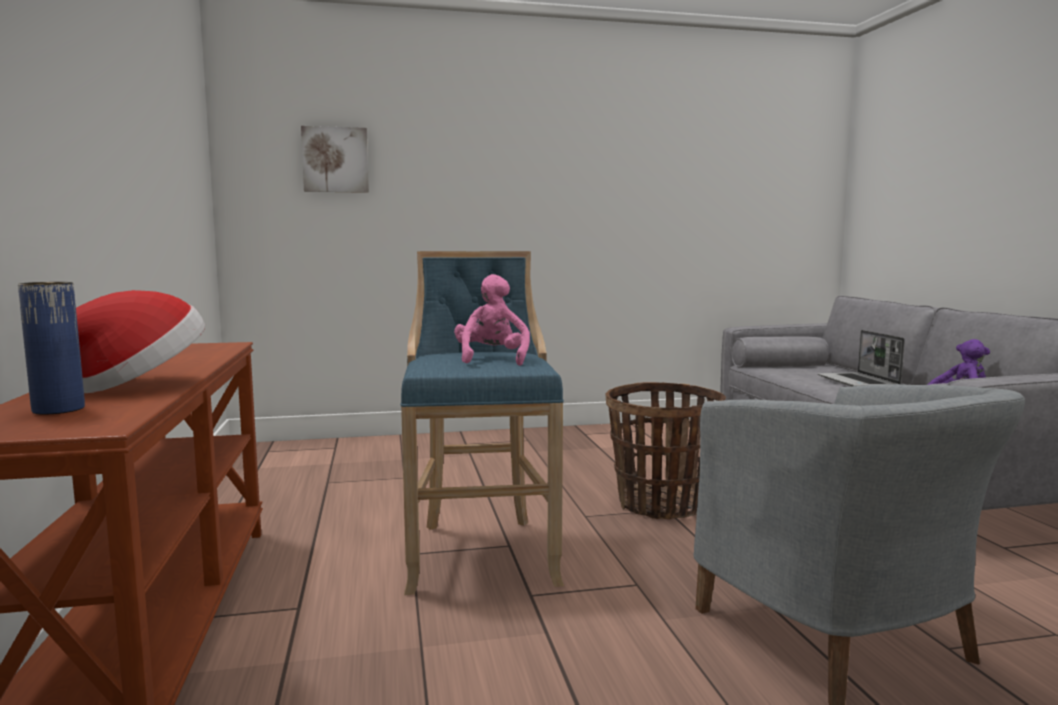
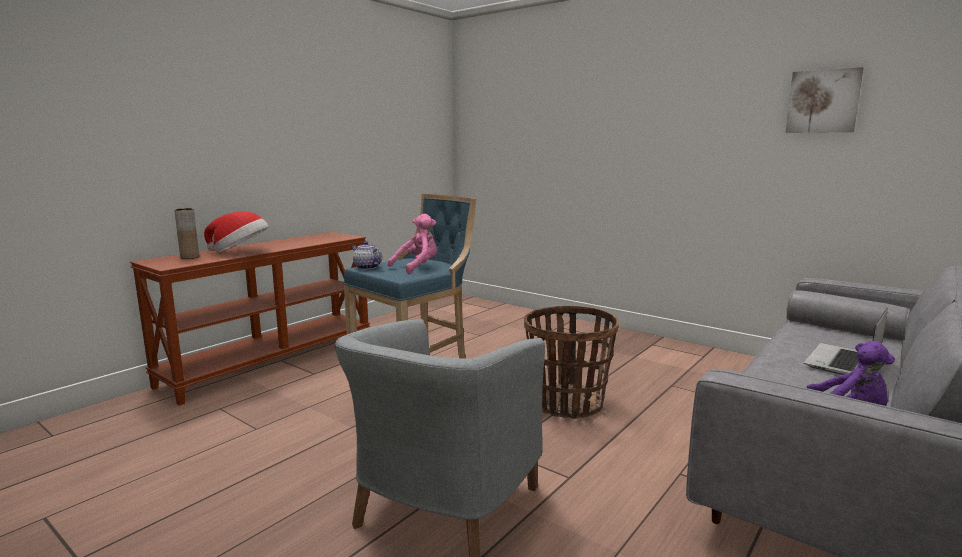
camera: 50 degrees right, 5 degrees up
(58, 409) = (190, 257): blue vase -> brown vase
(335, 160) = (511, 118): picture -> picture (823, 101)
(431, 370) = (366, 267): none -> teapot

